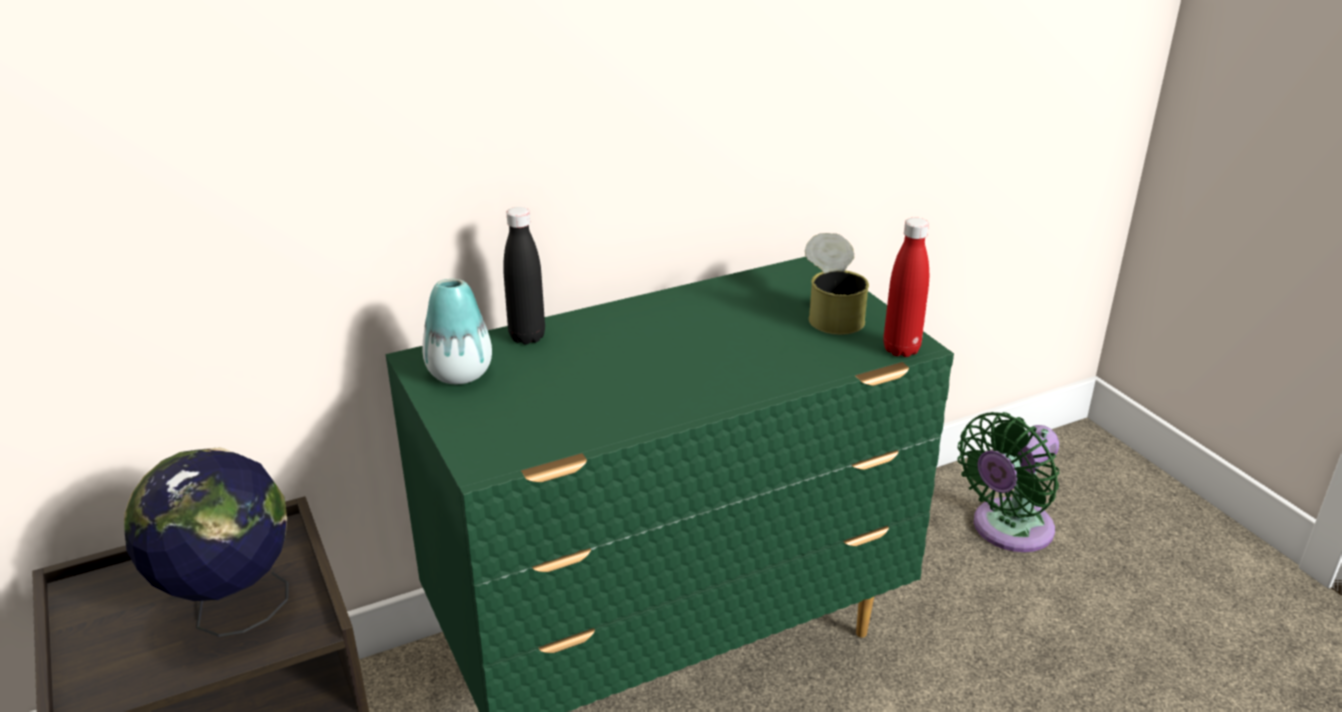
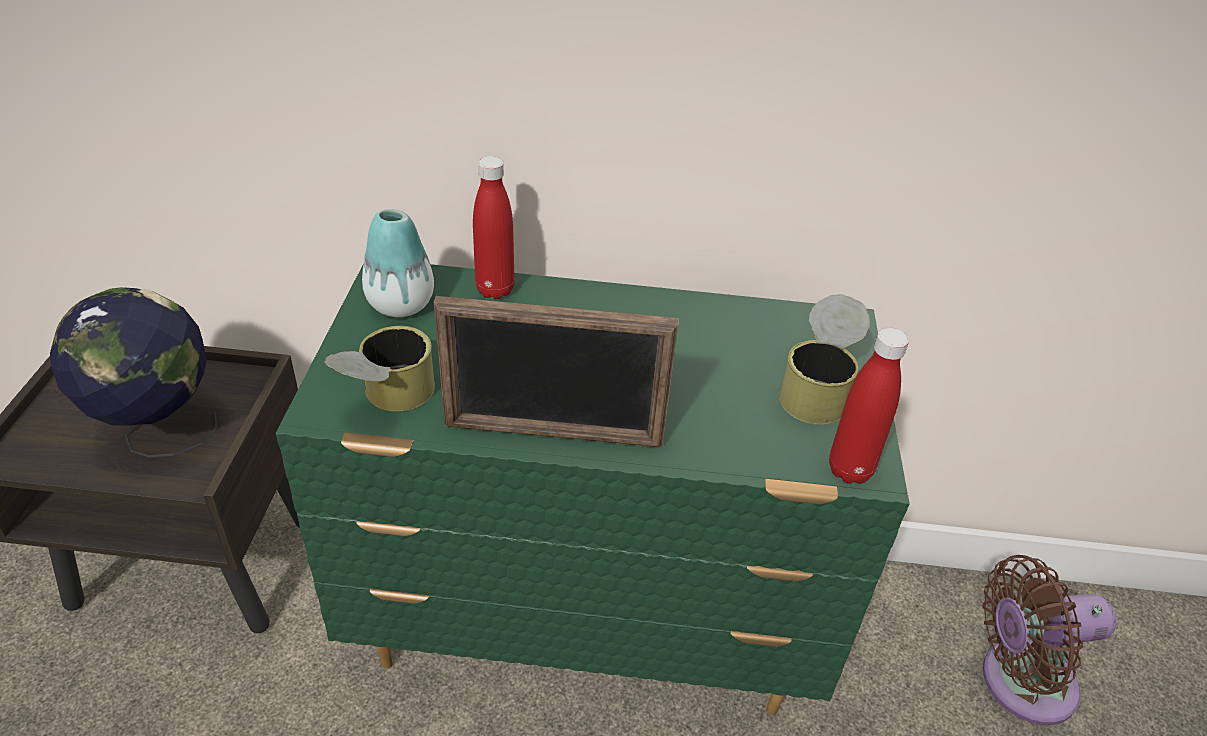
camera: 30 degrees right, 10 degrees up
(527, 337) = (495, 290): black bottle -> red bottle
(529, 438) = (386, 400): none -> can
(684, 408) = (553, 434): none -> picture frame
(1007, 530) = (1018, 682): green fan -> brown fan

